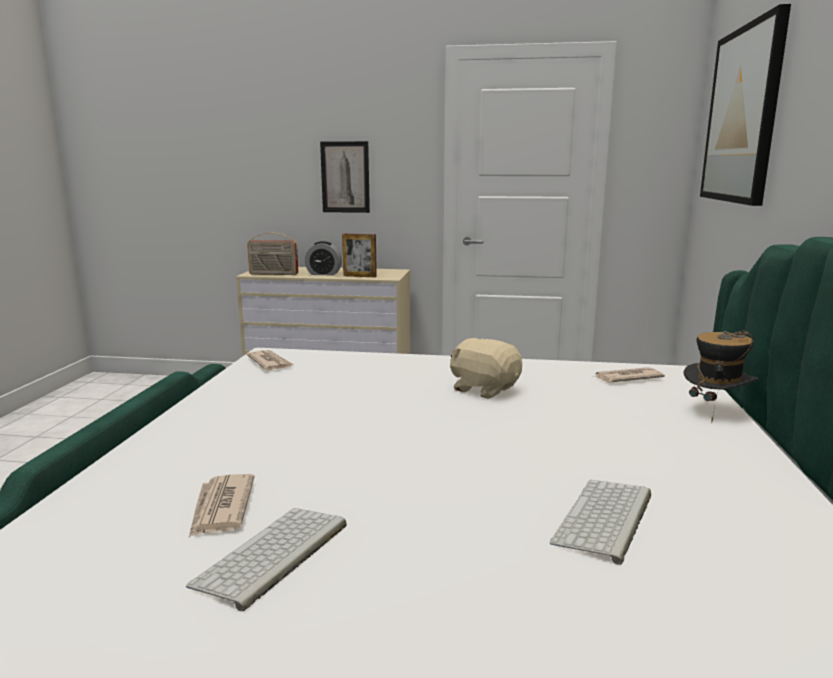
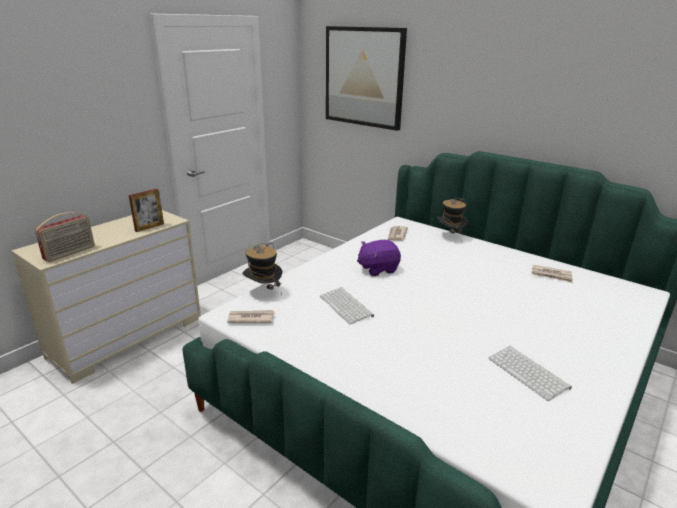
camera: 60 degrees left, 10 degrees up
(221, 508) = (476, 379): newspaper -> newspaper (551, 275)
(324, 274) = (113, 236): alarm clock -> none
(334, 354) = (263, 292): none -> hat
(345, 177) = (82, 140): picture -> none
(484, 389) = (378, 269): beige plush toy -> purple plush toy
(605, 520) = (530, 293): keyboard -> keyboard (347, 306)

